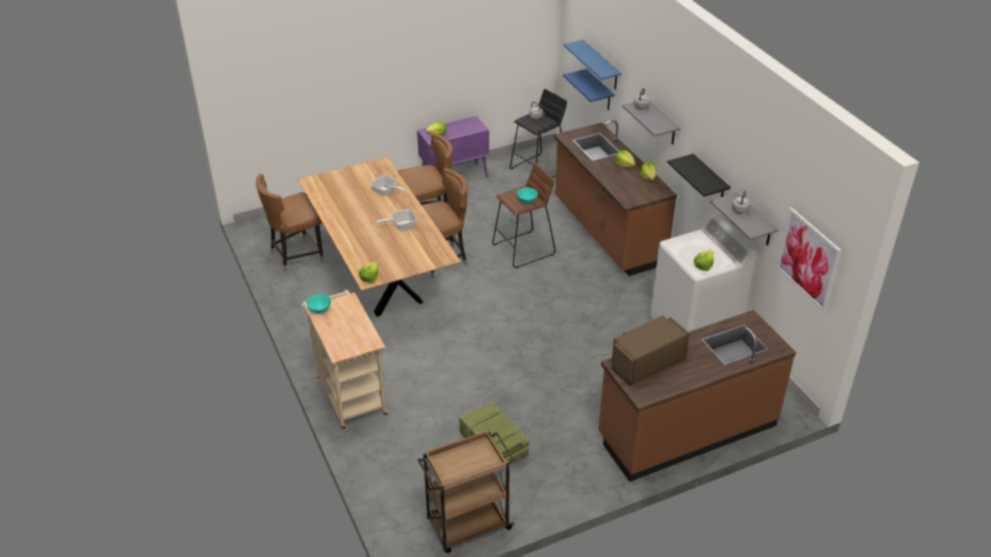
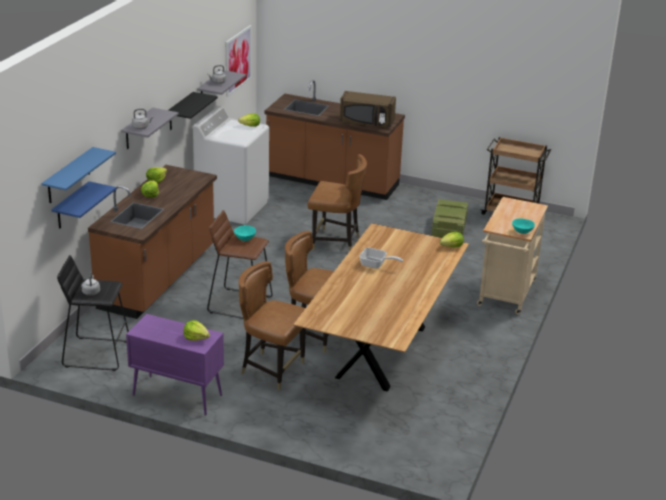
camera: 135 degrees left, 10 degrees down
(296, 255) = (429, 413): brown chair -> brown chair (335, 242)
(386, 192) = (345, 294): frying pan -> none

